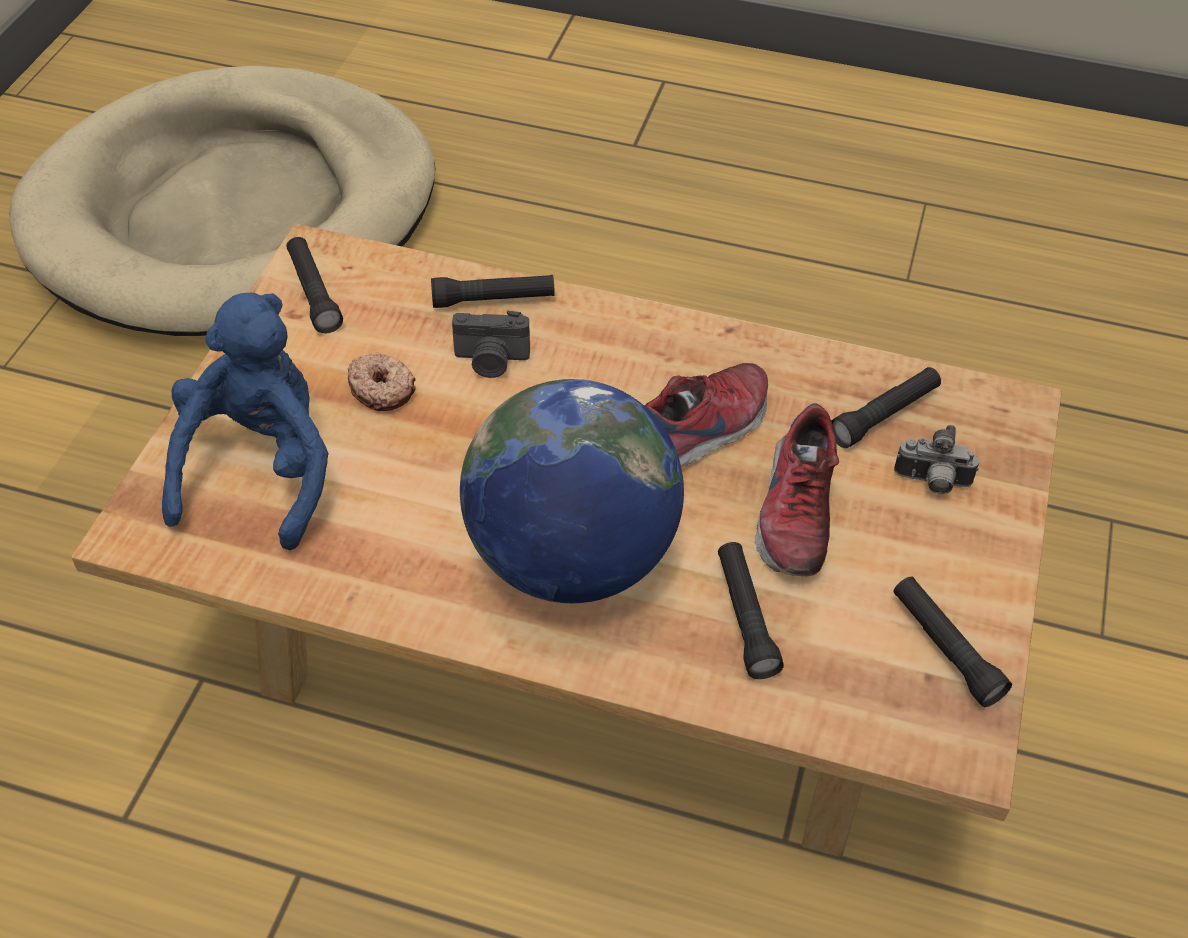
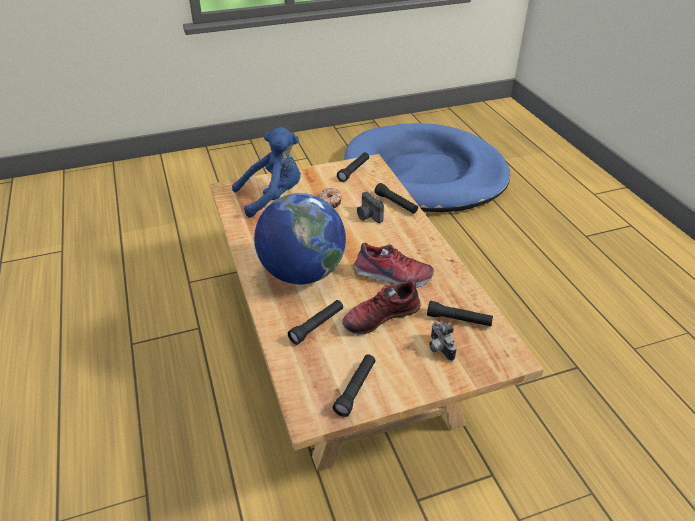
camera: 55 degrees right, 10 degrees down
(235, 213) = (424, 174): beige dog bed -> blue dog bed

